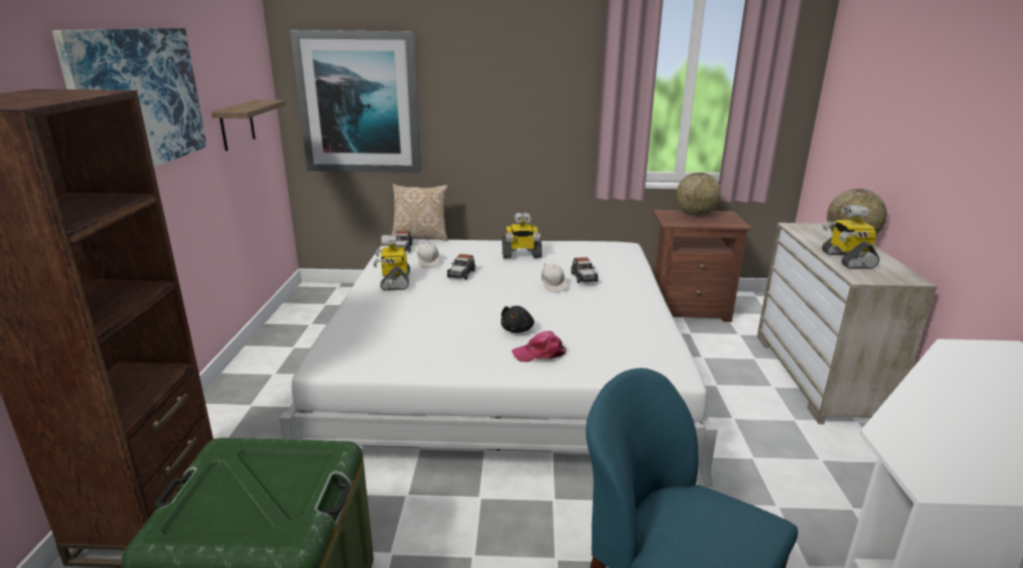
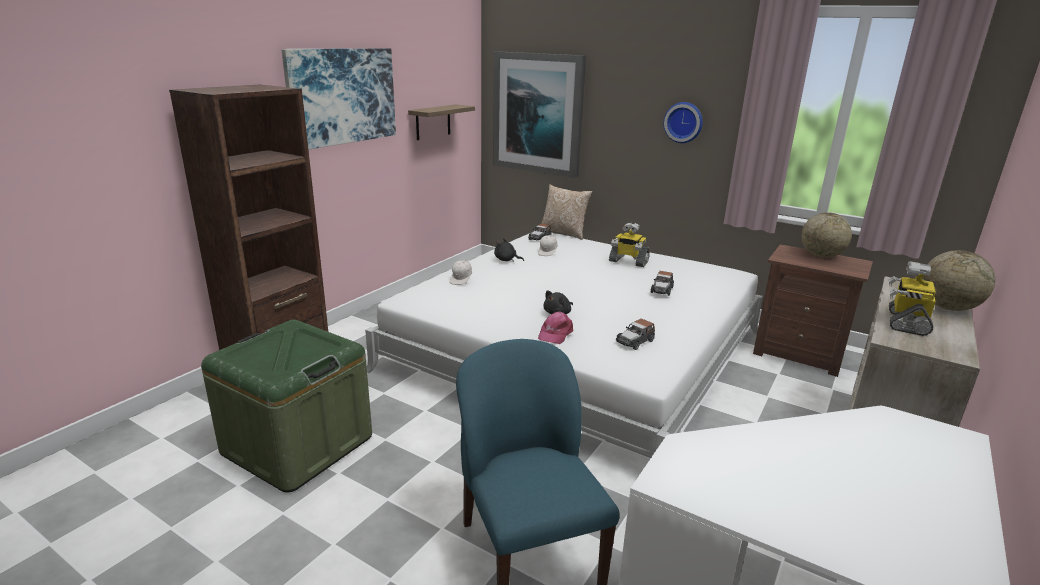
camera: 30 degrees right, 0 degrees up
(394, 281) = (506, 260): toy robot -> black plush toy
(461, 274) = (562, 265): toy car -> toy car (635, 341)
(537, 99) = (684, 122): none -> wall clock
(540, 353) = (555, 333): pink cap -> pink cap turned 90 degrees counterclockwise
(553, 286) = (627, 290): white cap -> white cap (461, 280)

